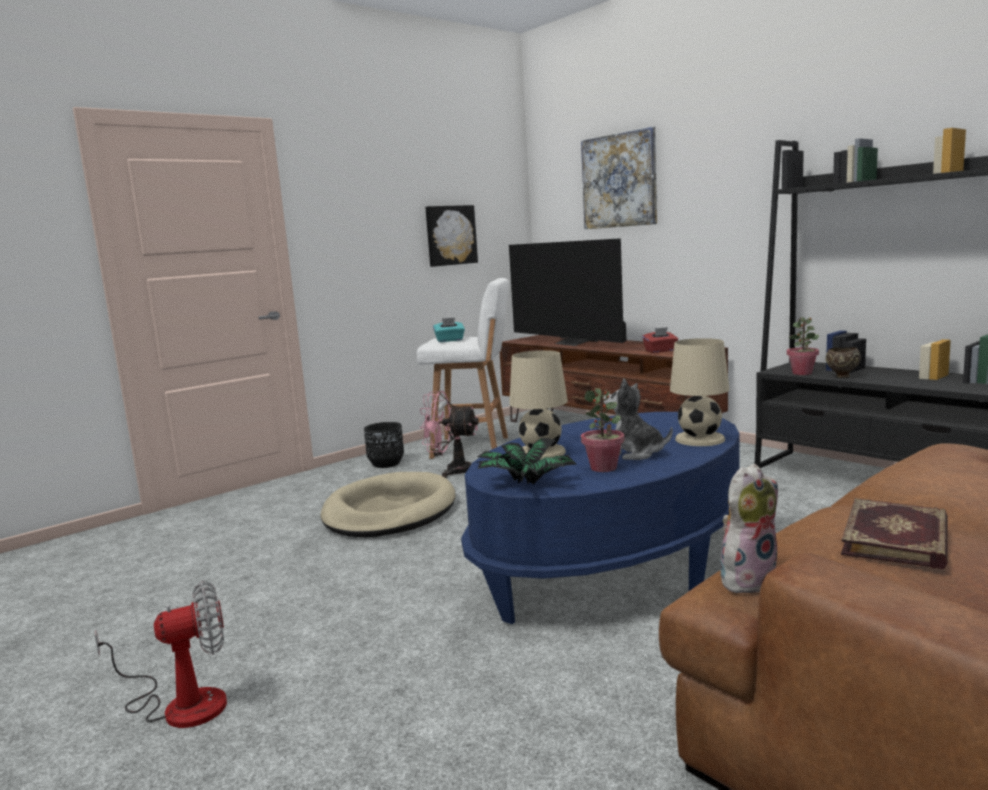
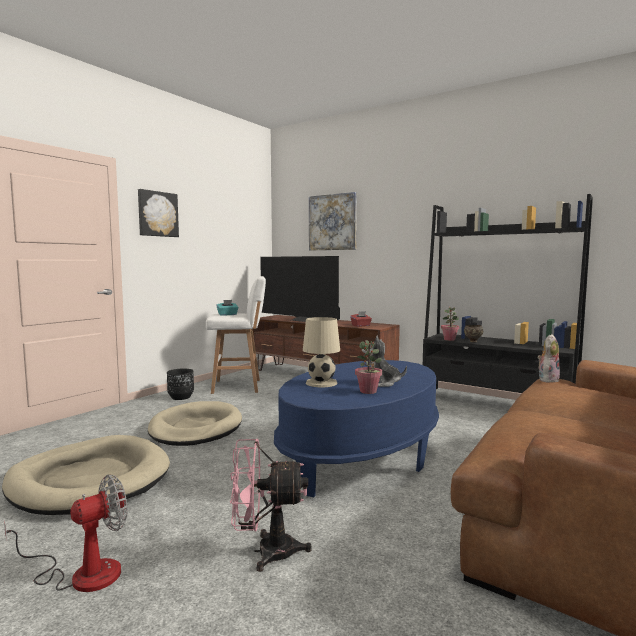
camera: 15 degrees left, 5 degrees down
(229, 580) = (89, 480): none -> beige dog bed
(450, 235) = (224, 248): picture -> picture (157, 214)
(452, 471) = (230, 401): pink fan -> pink fan (266, 551)
(524, 483) = (324, 401): potted plant -> none
(699, 439) = (414, 375): beige table lamp -> none
(747, 579) = (499, 452): plush toy -> plush toy (547, 379)
(898, 538) = (566, 426): book -> none

